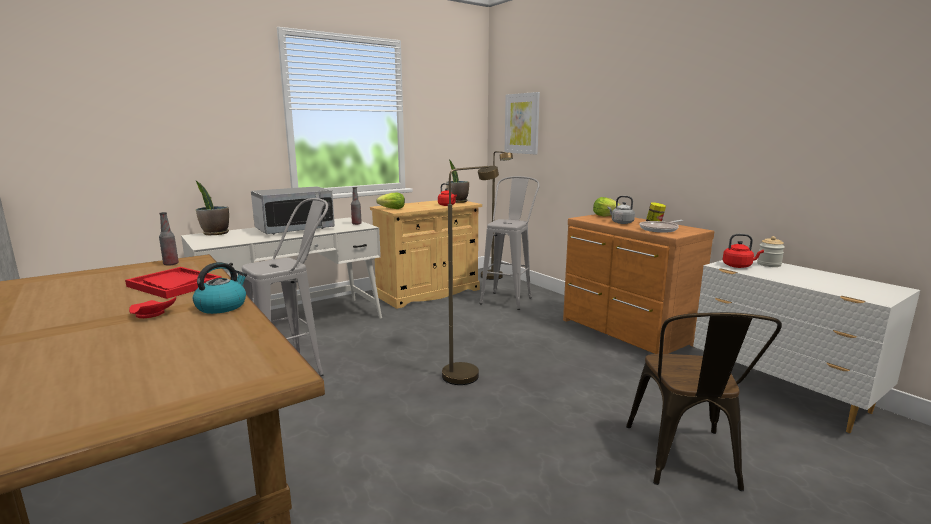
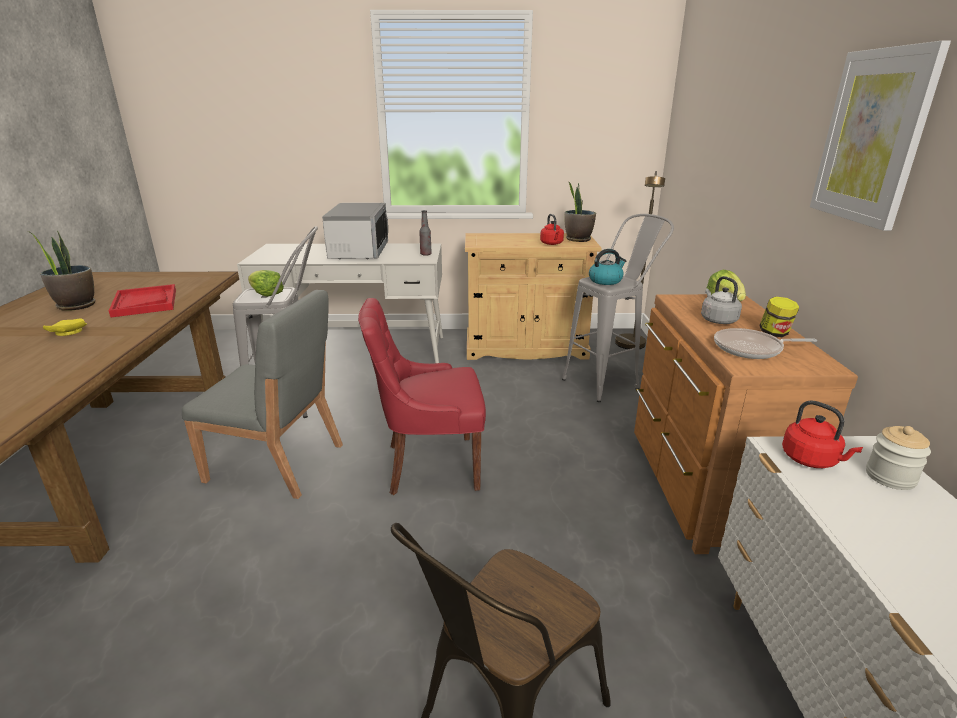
camera: 35 degrees right, 10 degrees up
(152, 315) = (68, 333): red plate -> yellow plate
(171, 264) = (191, 277): bottle -> none
(215, 233) = (291, 246): potted plant -> potted plant (76, 306)
(222, 306) = (117, 338): kettle -> kettle (605, 281)
(295, 229) = (359, 252): microwave -> microwave turned 90 degrees counterclockwise
(347, 410) = (277, 463): none -> grey chair
(392, 209) = (478, 240): lettuce -> lettuce (266, 294)
(467, 372) = (429, 465): brown floor lamp -> red chair
(522, 123) = (694, 131): picture -> picture (872, 137)

